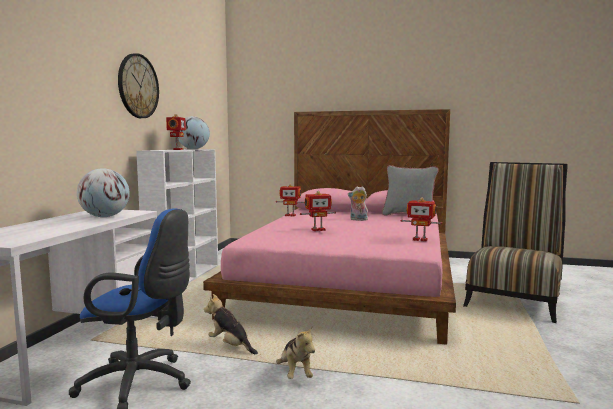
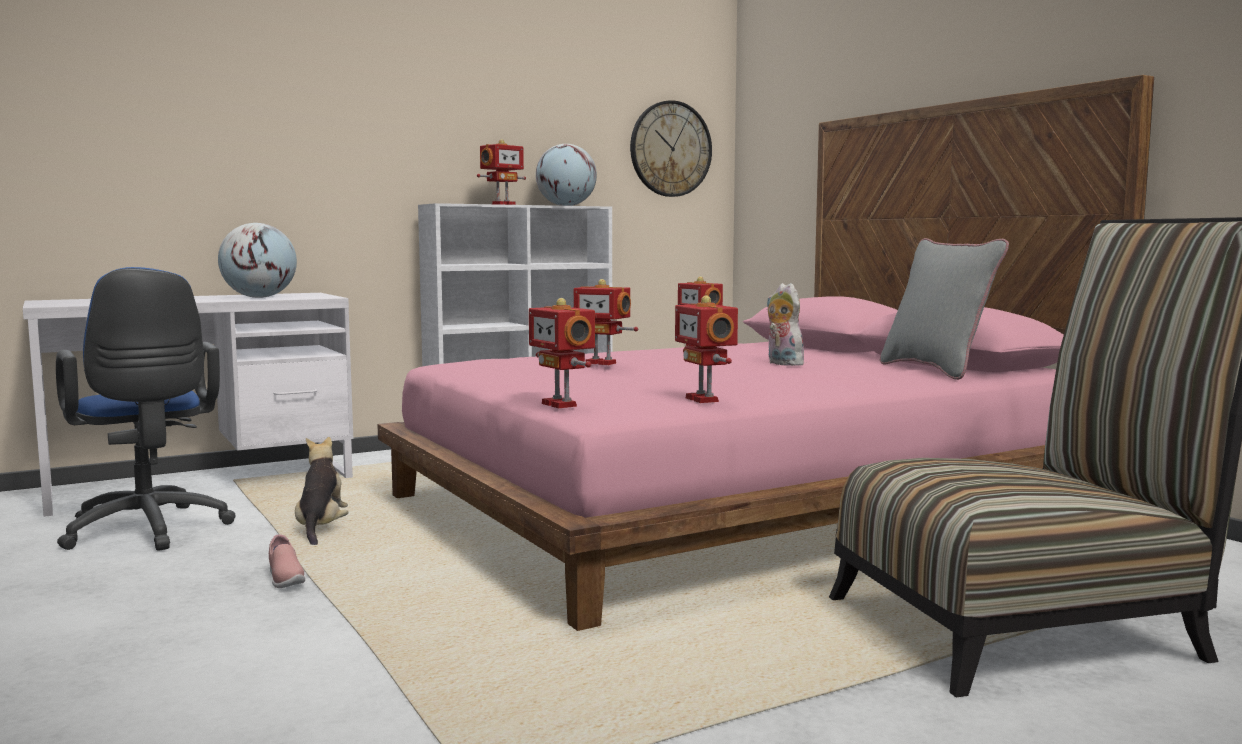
camera: 45 degrees right, 0 degrees up
(138, 86) = (438, 95): wall clock -> wall clock (670, 149)
(295, 373) = (285, 579): plush toy -> pink shoe
(395, 251) = (561, 404): none -> toy robot

